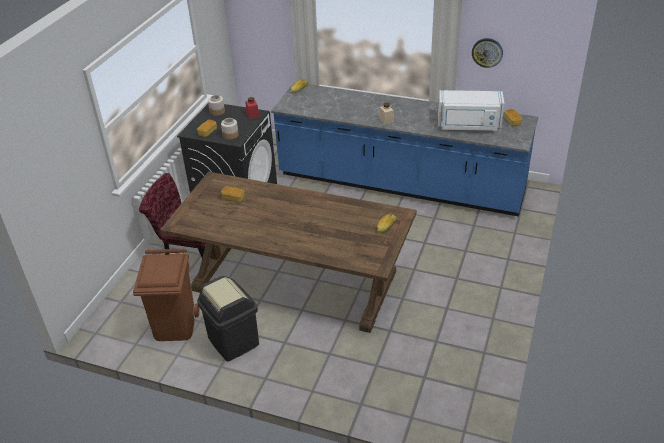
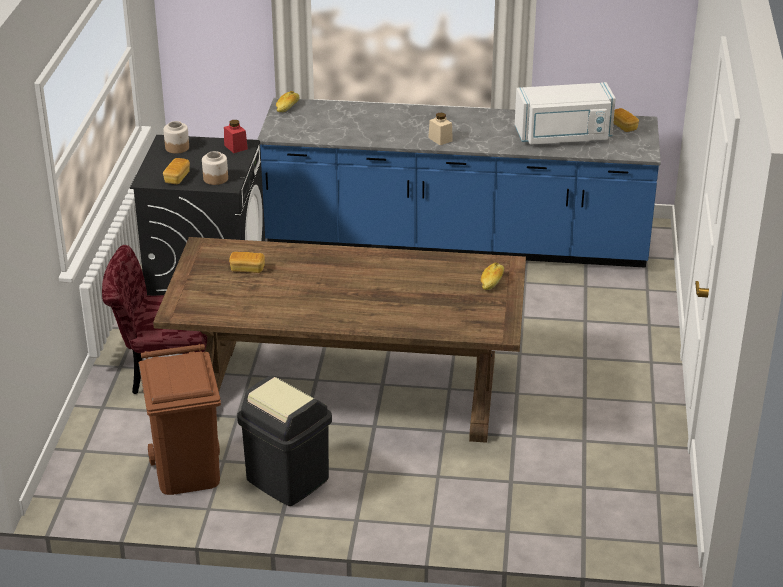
camera: 15 degrees left, 5 degrees down
(487, 52) = (575, 28): wall clock -> none

